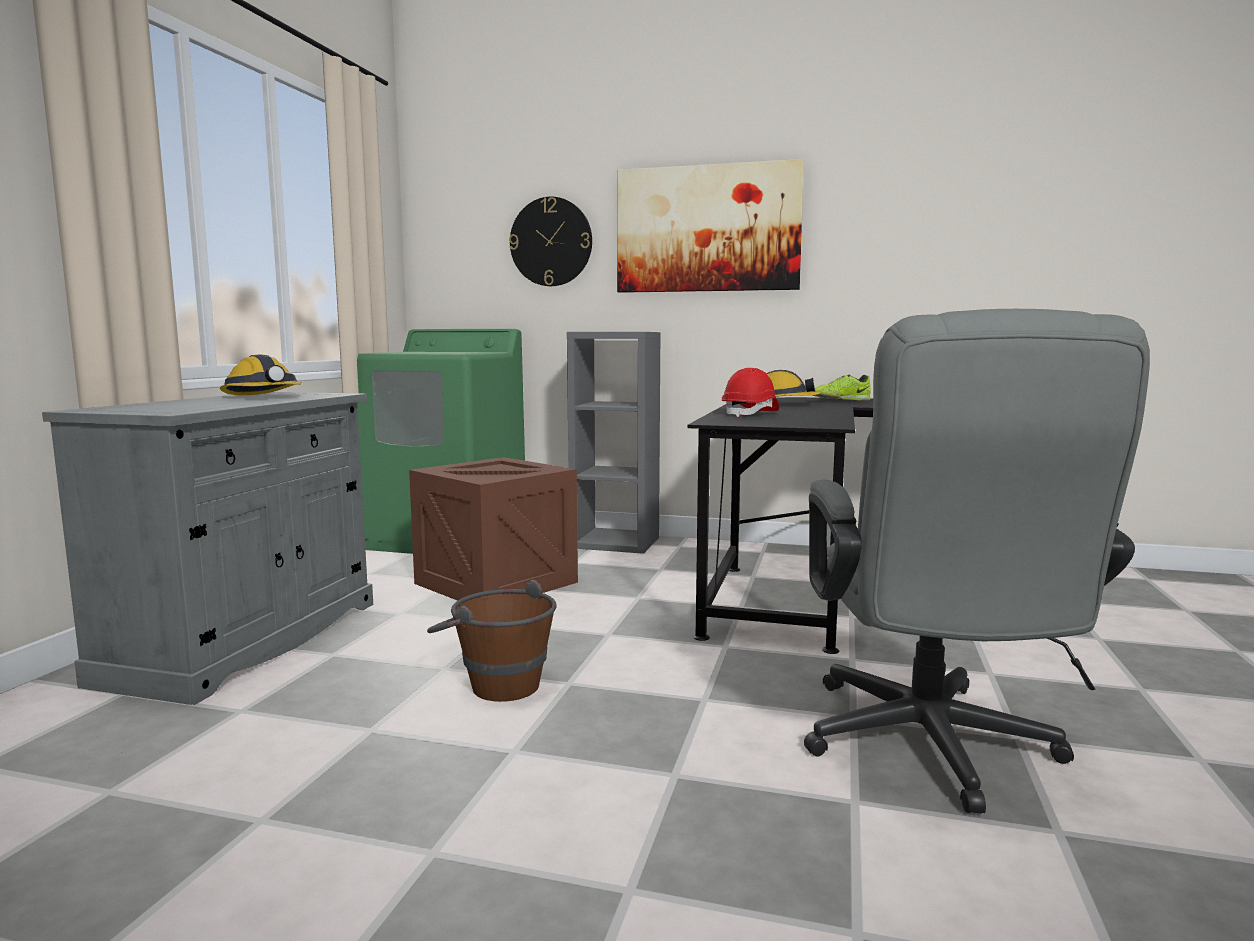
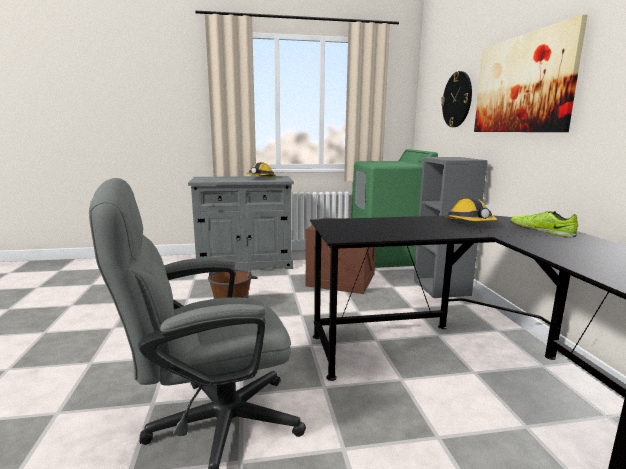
camera: 65 degrees right, 5 degrees up
(751, 414) = (384, 223): red hard hat -> none

